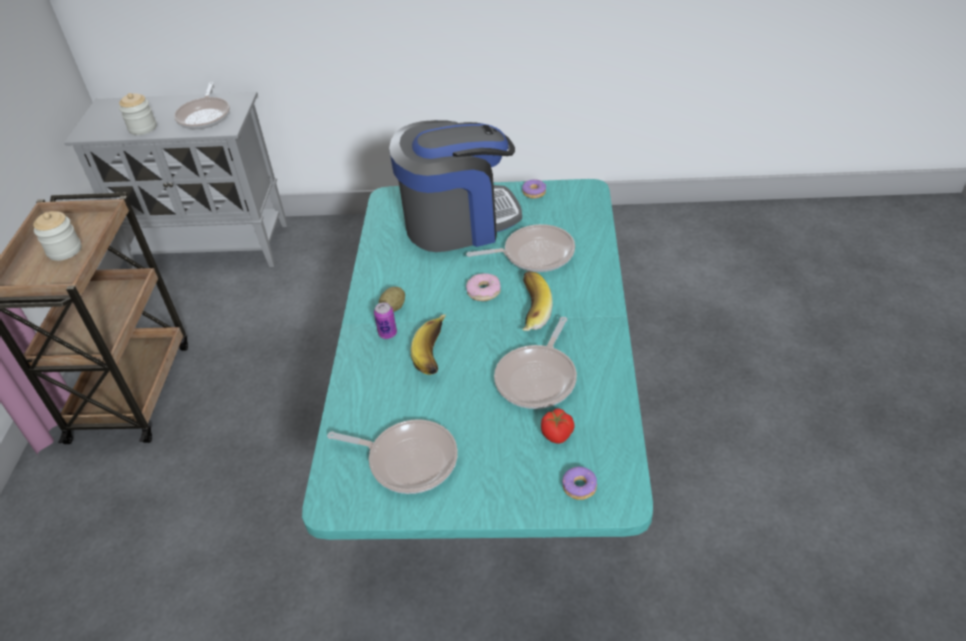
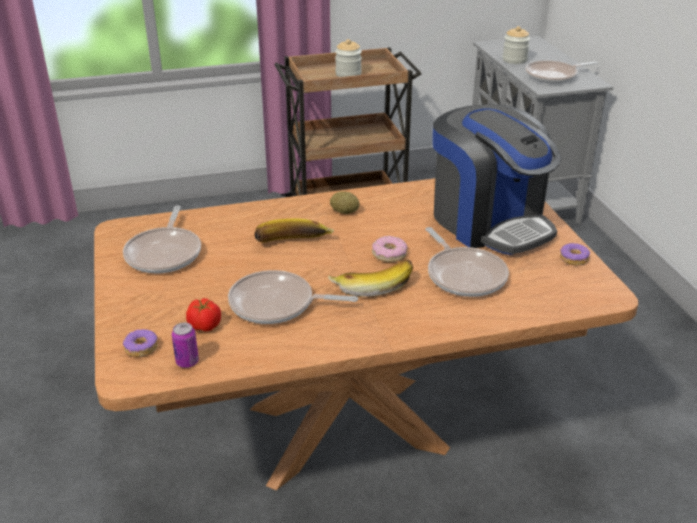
camera: 70 degrees right, 10 degrees down
(387, 333) = (310, 216): can -> can (187, 362)
(494, 461) = (348, 430): turquoise dining table -> brown dining table

